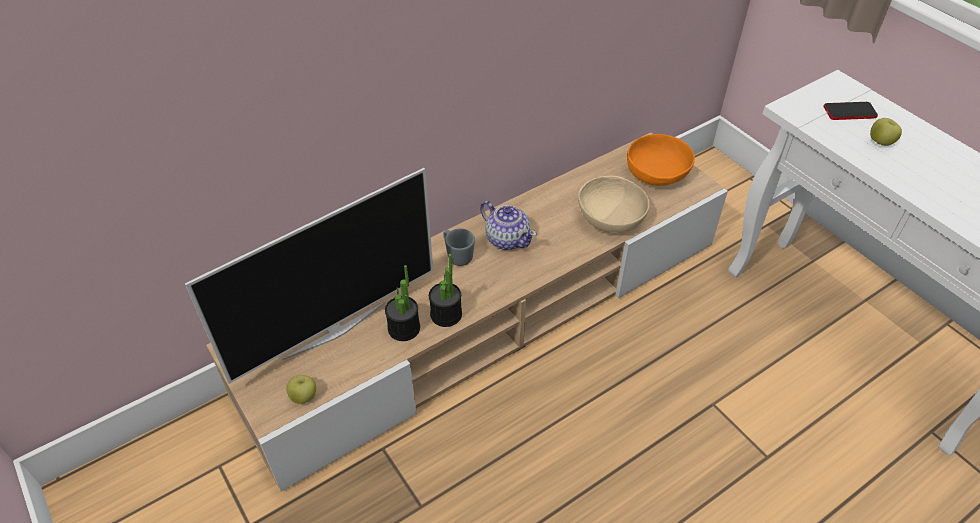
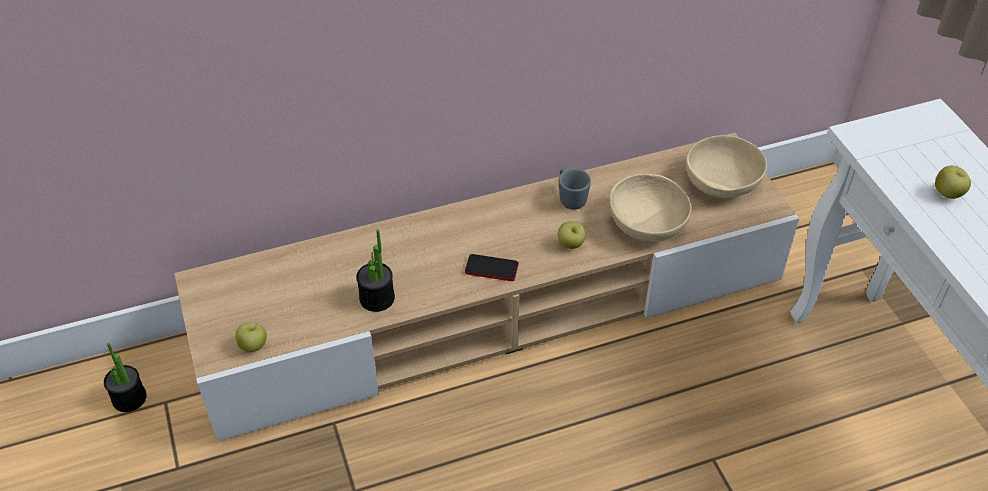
camera: 15 degrees right, 0 degrees up
(334, 329) = (305, 284): television -> none
(446, 314) = (426, 293): potted plant -> potted plant (129, 398)
(457, 256) = (460, 232): grey mug -> grey mug (570, 198)
(507, 239) = (521, 224): teapot -> none
(554, 248) = (570, 244): none -> apple
(657, 174) = (722, 183): orange bowl -> beige bowl
(849, 112) = (928, 151): phone -> phone (491, 268)

